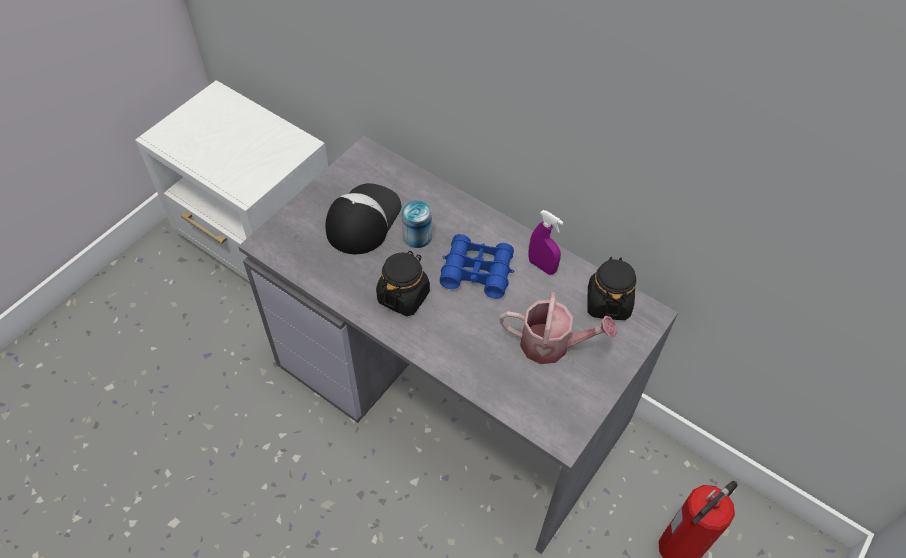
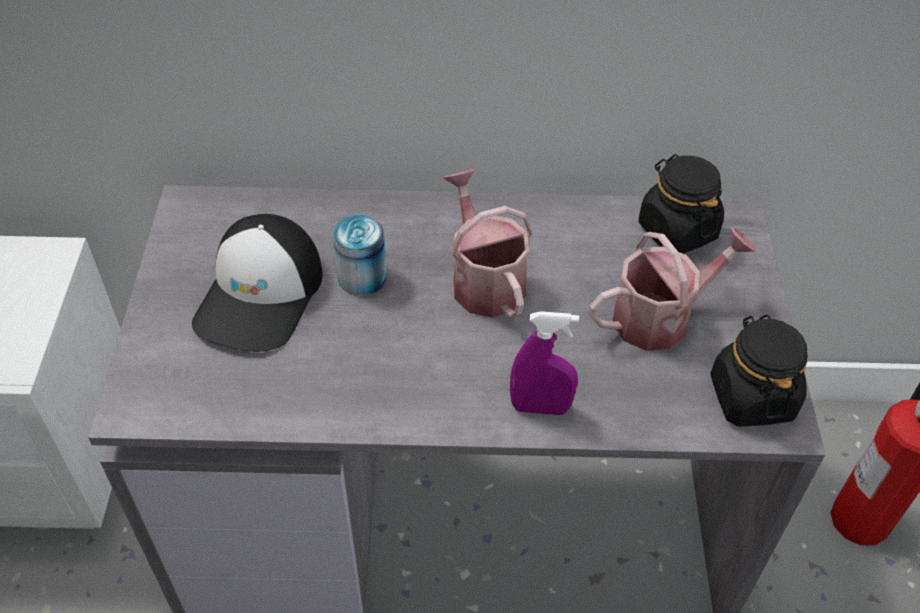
camera: 35 degrees left, 5 degrees down
(362, 219) = (261, 295): cap -> cap turned 150 degrees counterclockwise
(403, 296) = (413, 365): black jar -> black jar (751, 397)
(477, 271) = (484, 279): blue binoculars -> watering can
(542, 266) = (559, 229): purple spray bottle -> purple spray bottle (540, 407)

